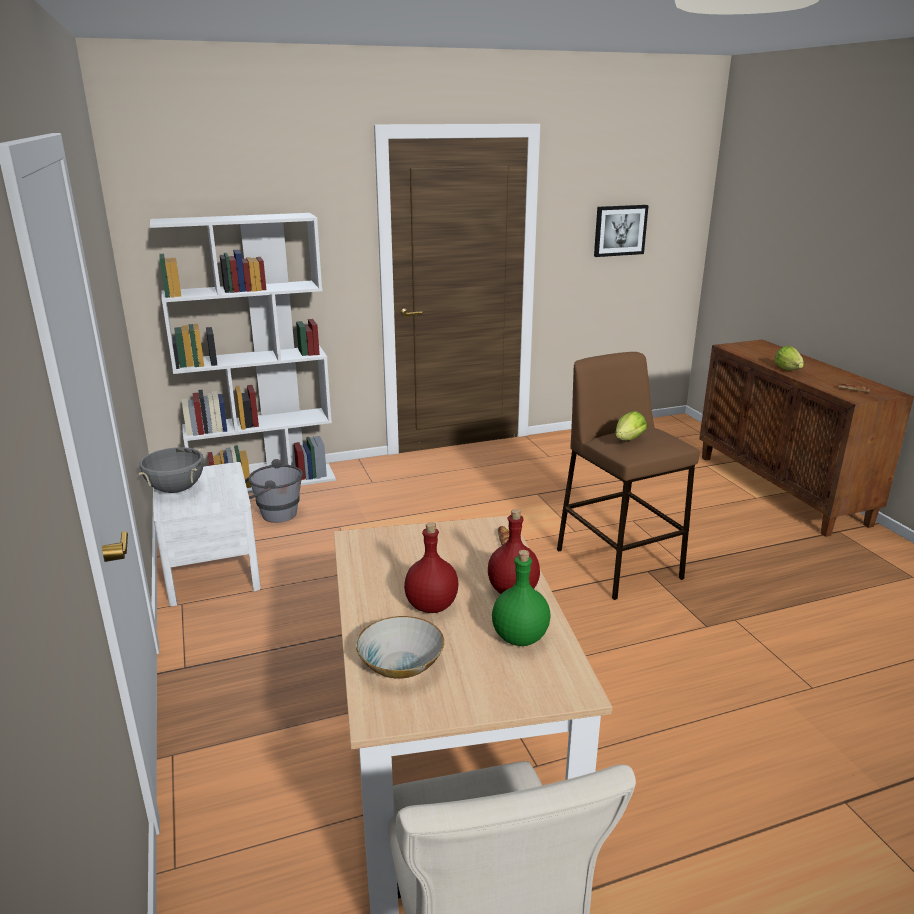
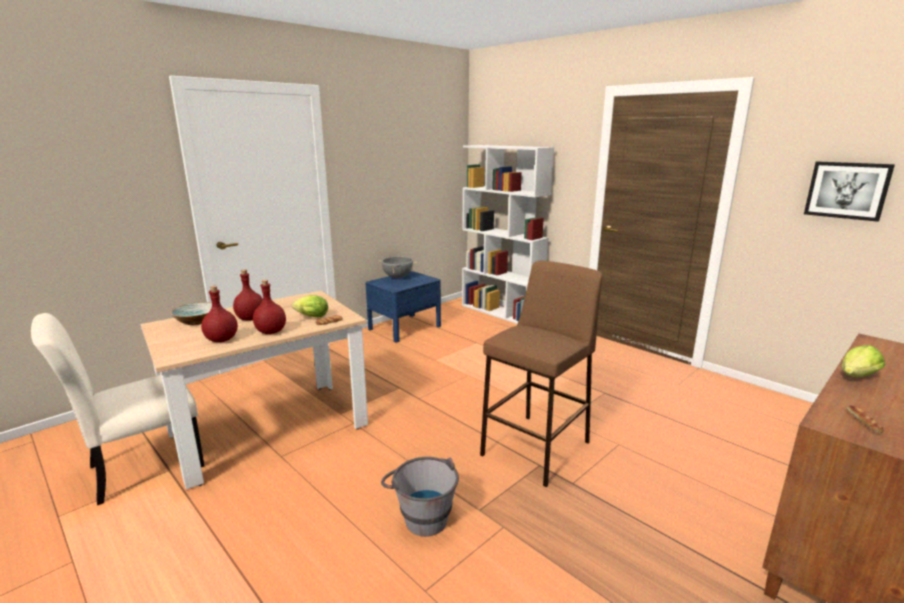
camera: 65 degrees right, 5 degrees down
(212, 569) = (404, 327): white nightstand -> blue nightstand
(271, 515) = (469, 324): grey bucket -> grey bucket (421, 515)
(521, 637) = (222, 340): green bottle -> red bottle
(627, 441) = (522, 332): lettuce -> lettuce (310, 316)

